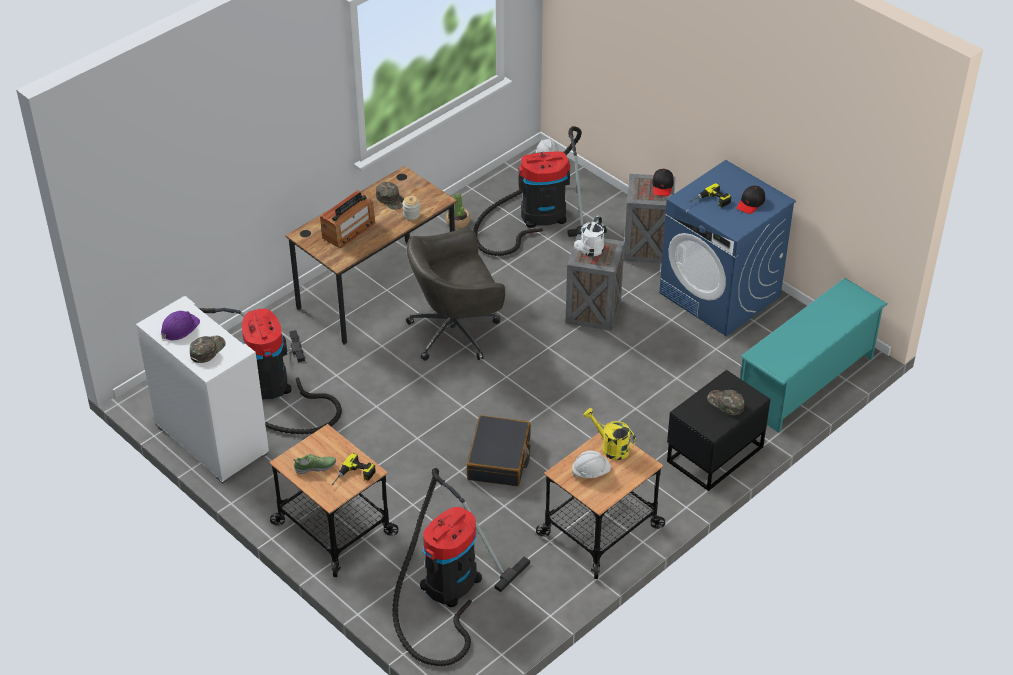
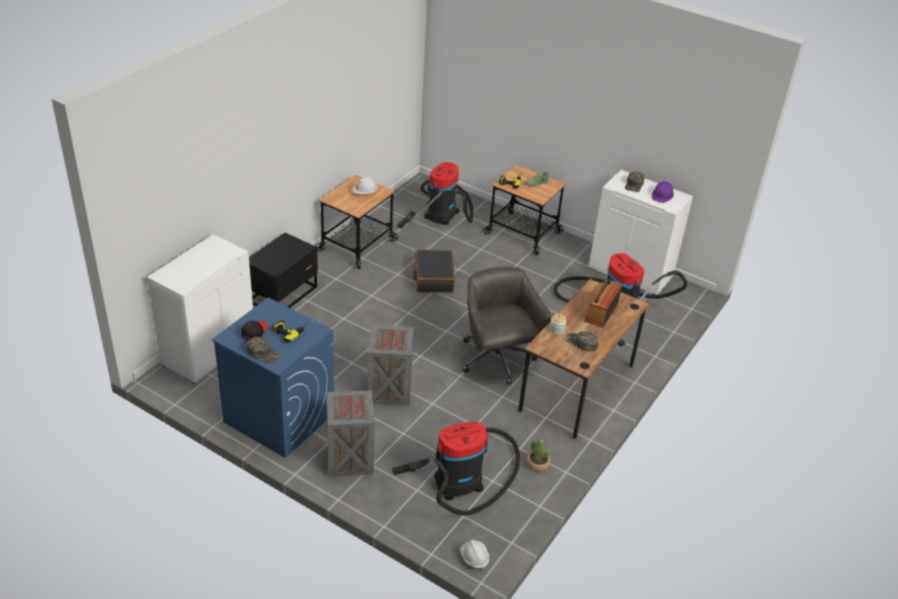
camera: 165 degrees right, 5 degrees down
(456, 332) = (497, 360): grey office chair -> grey office chair turned 75 degrees counterclockwise
(590, 251) = (396, 339): white watering can -> none
(610, 447) = (354, 206): yellow watering can -> none
(662, 186) = (339, 411): black cap -> none
(725, 403) = (277, 255): green cap -> green cap (263, 353)
(806, 381) = (208, 350): turquoise shoe rack -> white cabinet

